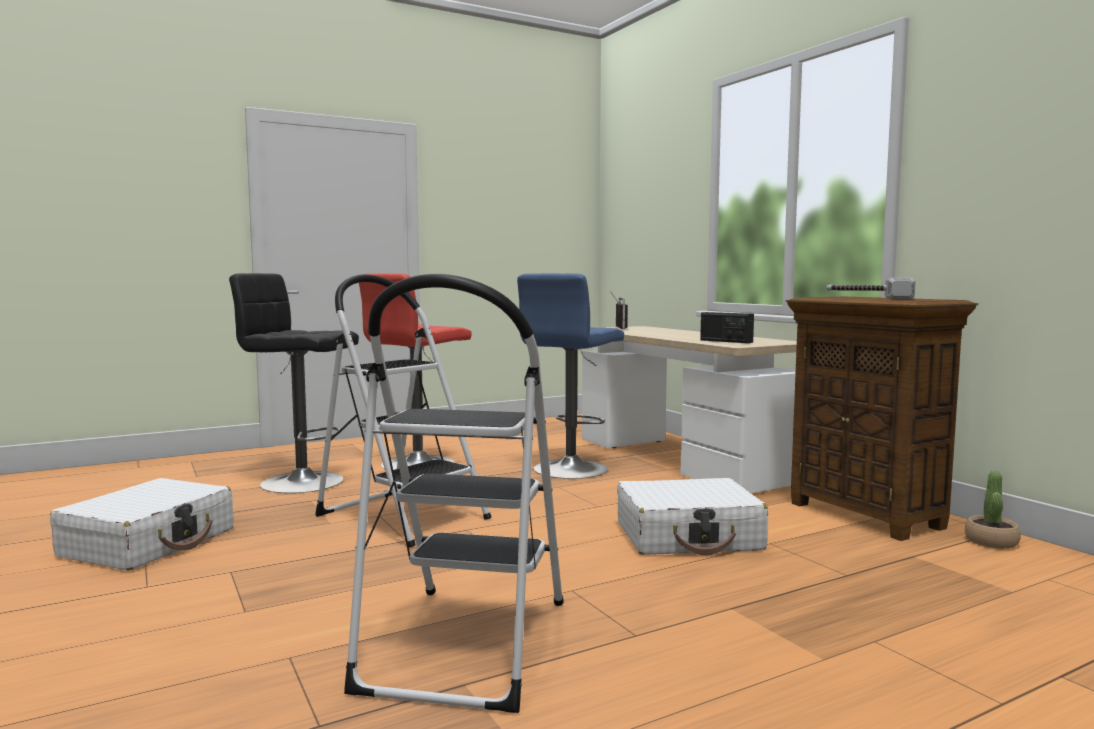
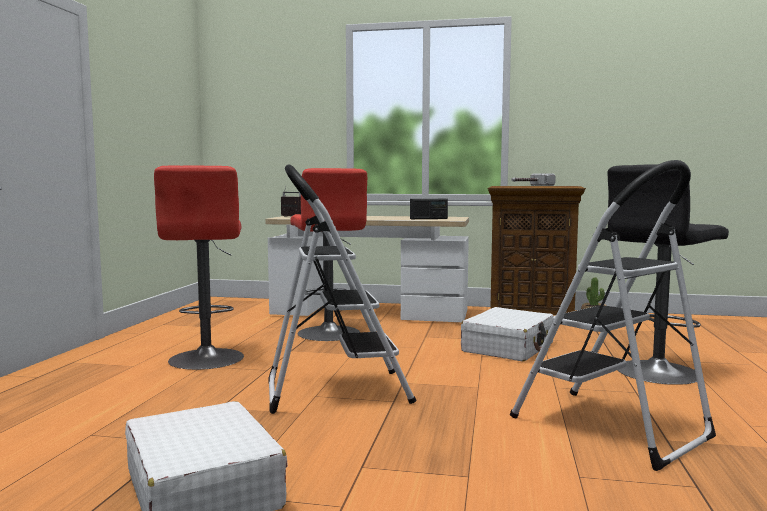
camera: 50 degrees left, 0 degrees up
(302, 482) = (151, 400): black stool -> black stool (656, 372)
(569, 469) = (328, 333): blue stool -> red stool

